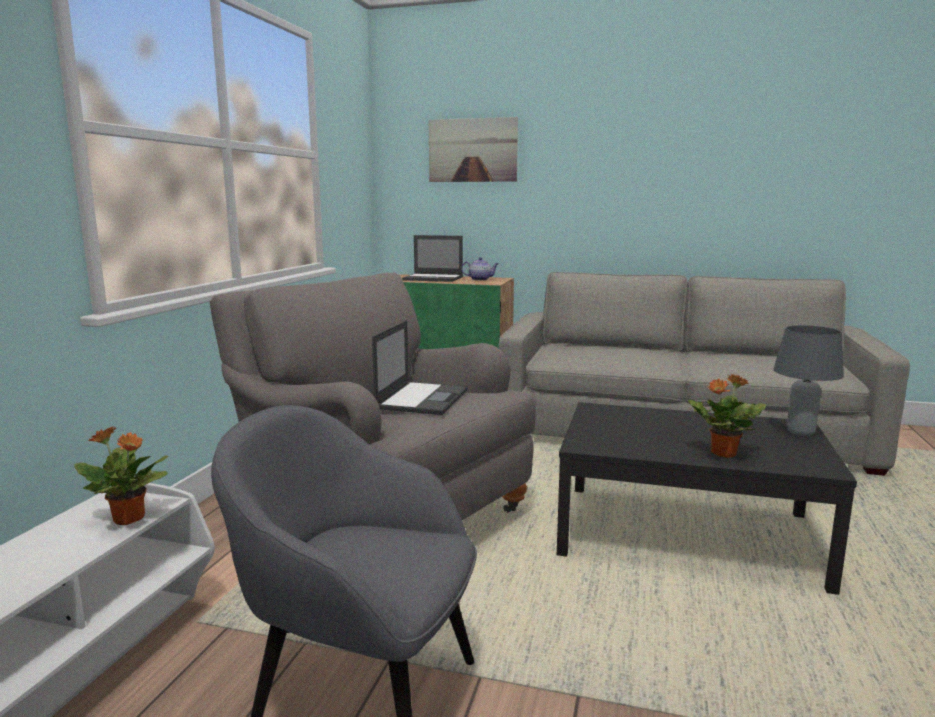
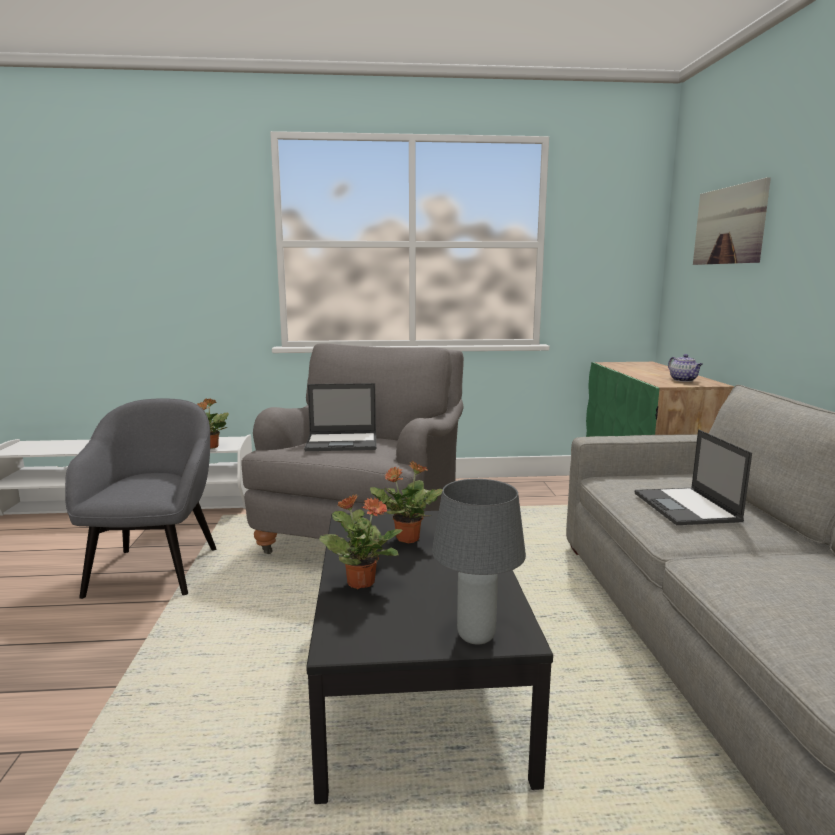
camera: 70 degrees right, 0 degrees up
(434, 278) = (653, 371): laptop -> laptop (687, 507)
(636, 431) = (406, 538): none -> potted plant

